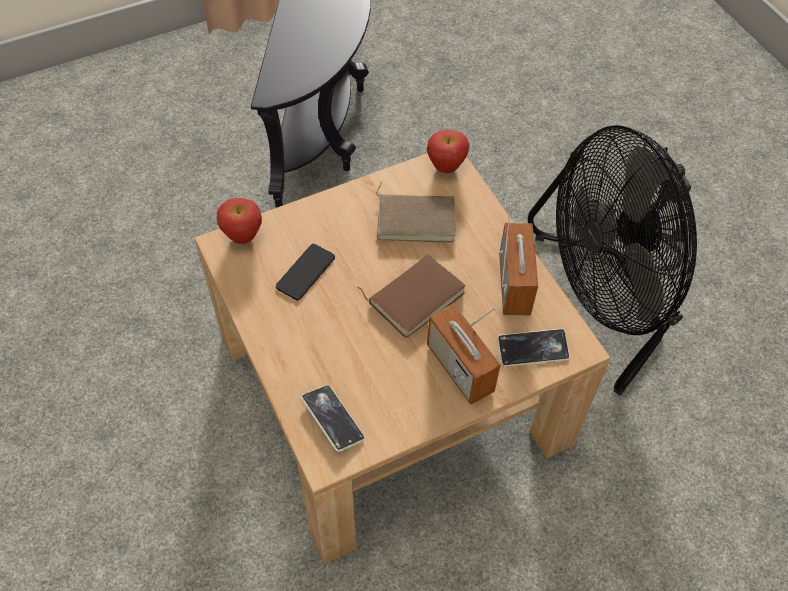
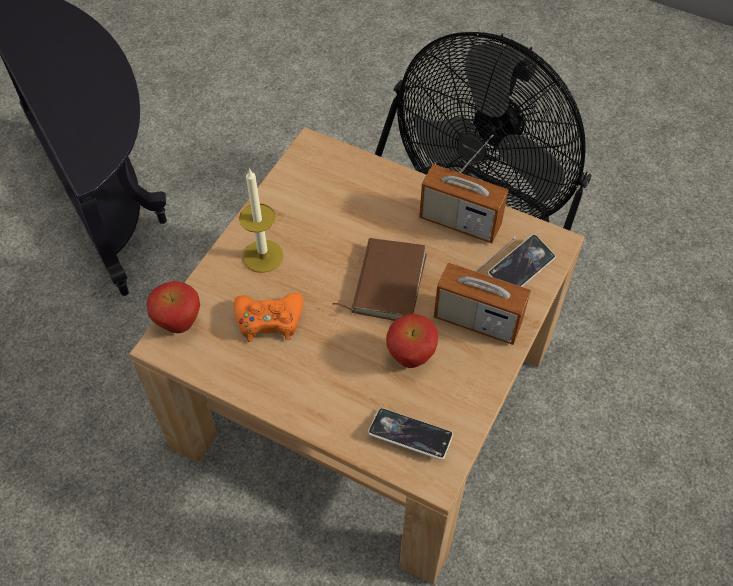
camera: 35 degrees left, 0 degrees up
(305, 272) = (269, 320): phone -> orange game controller
(341, 223) = (263, 256): none -> candle
(416, 218) = (328, 213): brown book -> none
(446, 168) = (315, 154): apple -> apple (410, 358)
(514, 285) = (460, 222): radio -> radio turned 150 degrees clockwise

